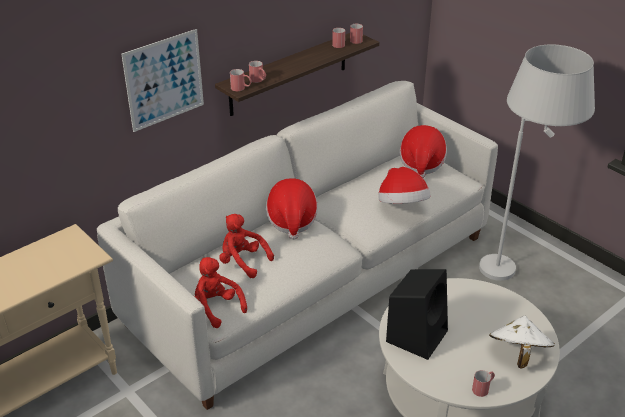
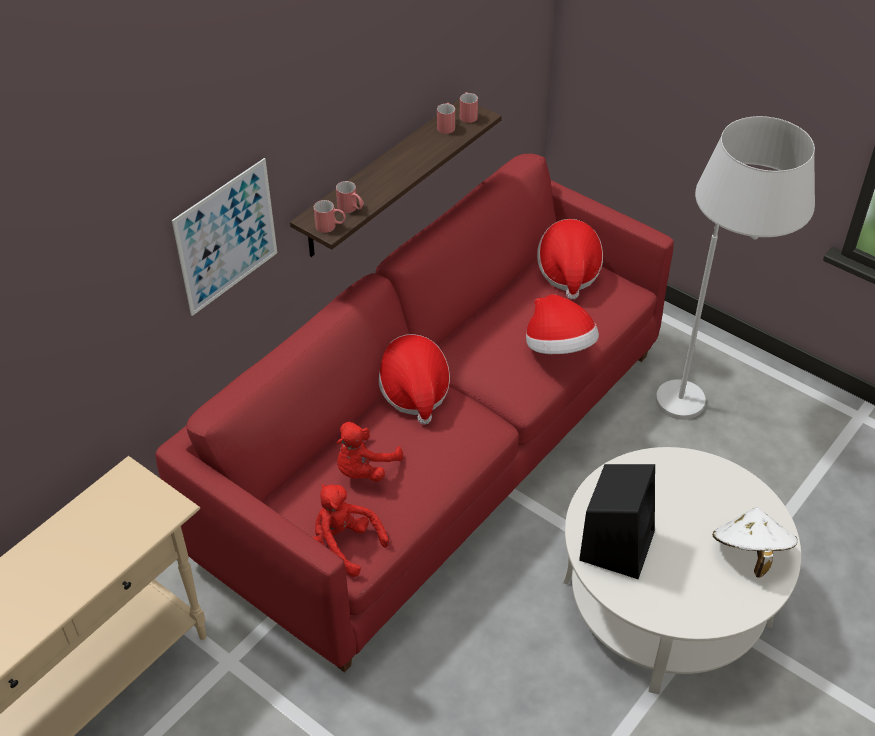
camera: 10 degrees left, 10 degrees up
(242, 262) = (364, 469): red plush toy -> red plush toy turned 75 degrees counterclockwise
(312, 278) = (437, 451): white sofa -> red sofa
(483, 388) = (716, 610): red mug -> none

